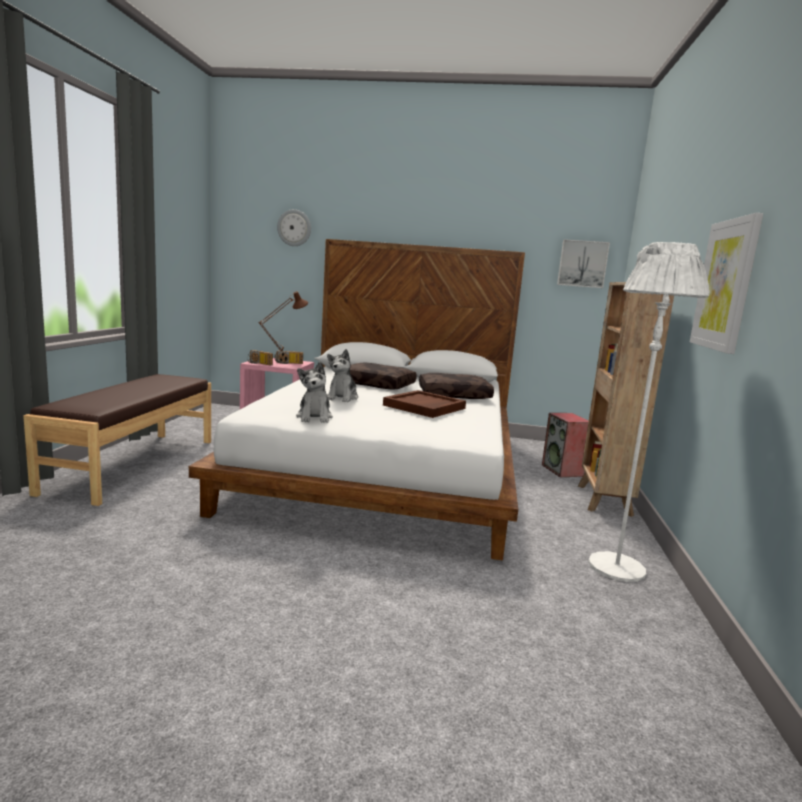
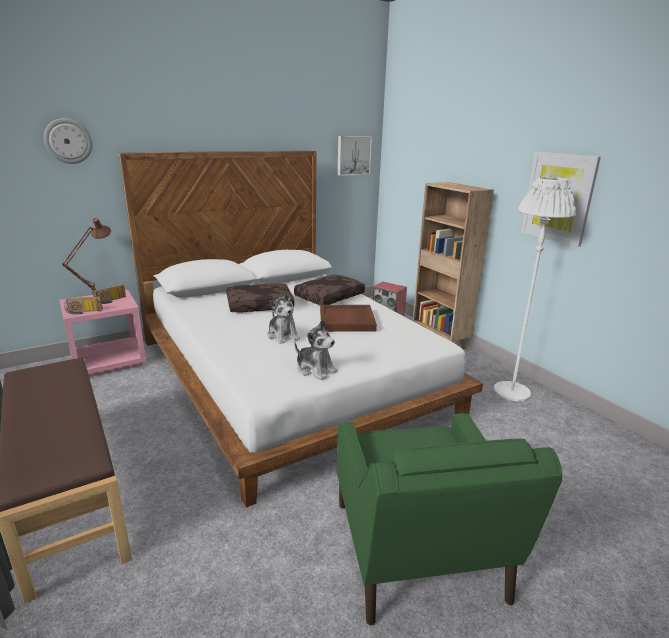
camera: 40 degrees left, 10 degrees up
(252, 604) = (417, 553): none -> green armchair

